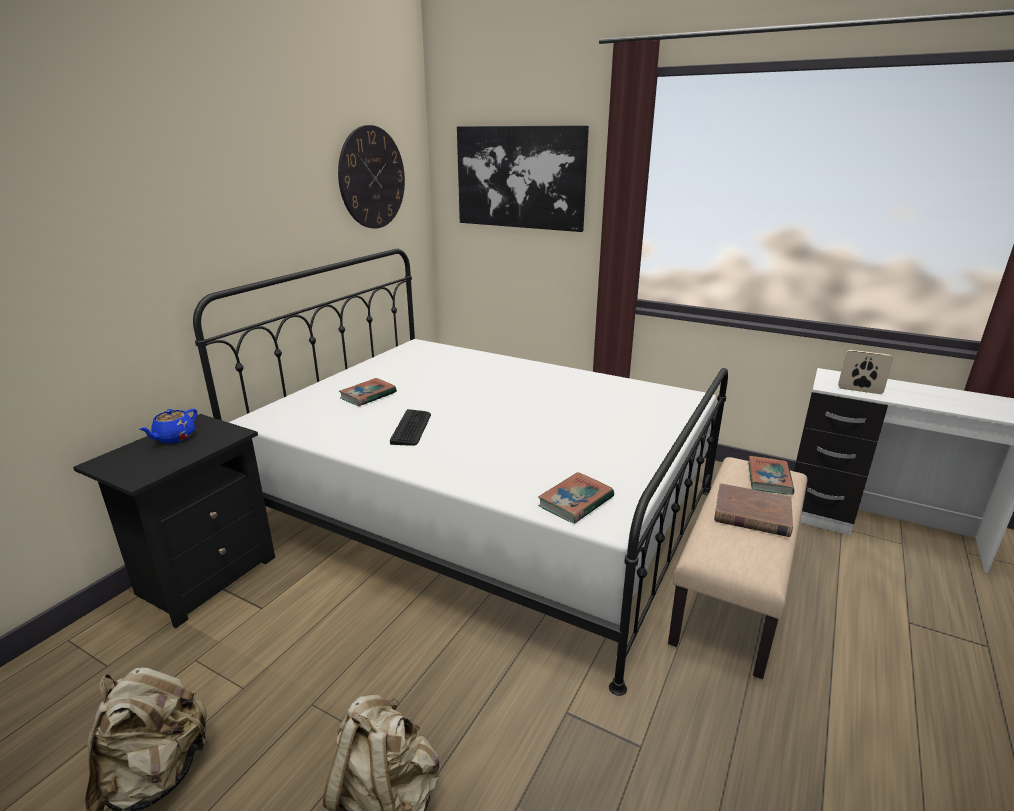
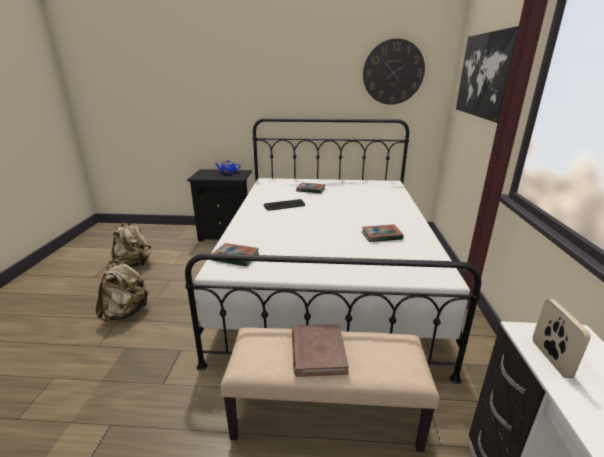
camera: 65 degrees right, 0 degrees up
(769, 479) = (388, 359): book -> book (381, 236)

